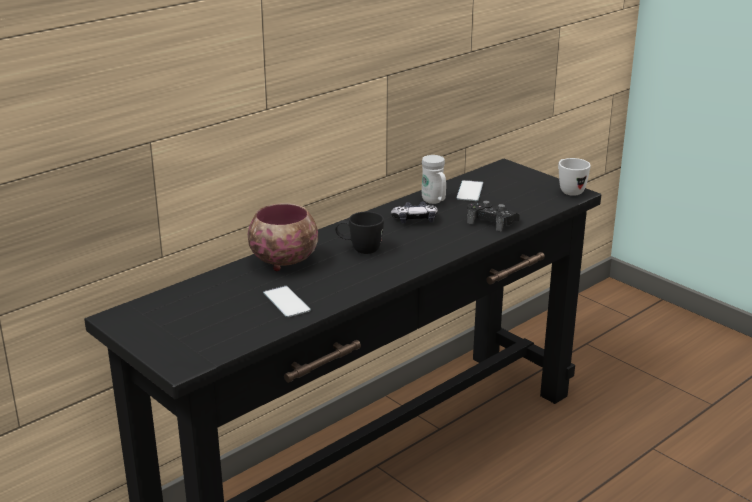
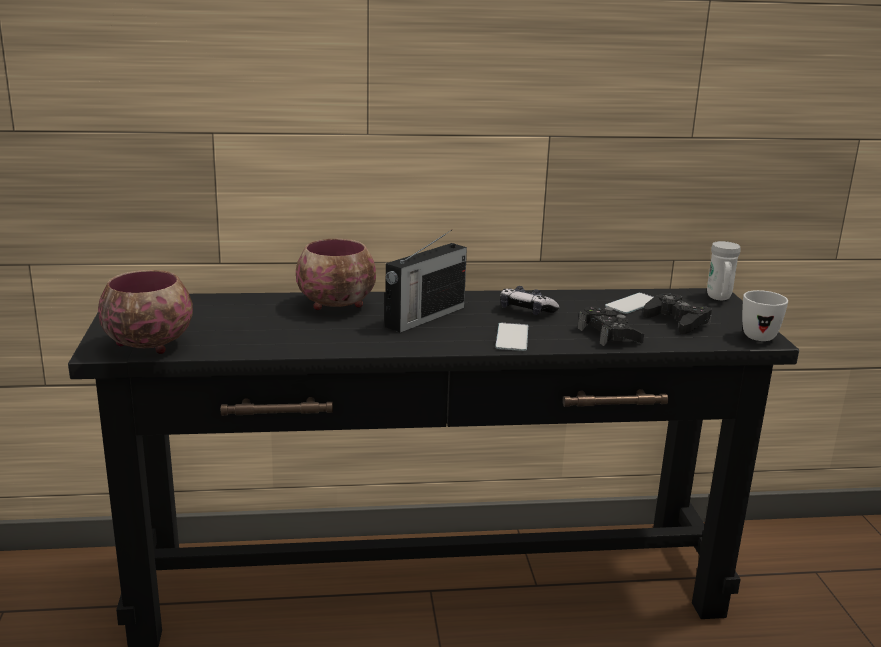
camera: 35 degrees right, 5 degrees down
(208, 347) = (149, 345): none -> bowl
(286, 302) = (278, 335): phone -> phone (512, 337)
(359, 250) = (424, 317): black mug -> radio
(434, 202) = (576, 302): white mug -> white mug (719, 298)
(513, 196) = (677, 321): none -> black game controller

